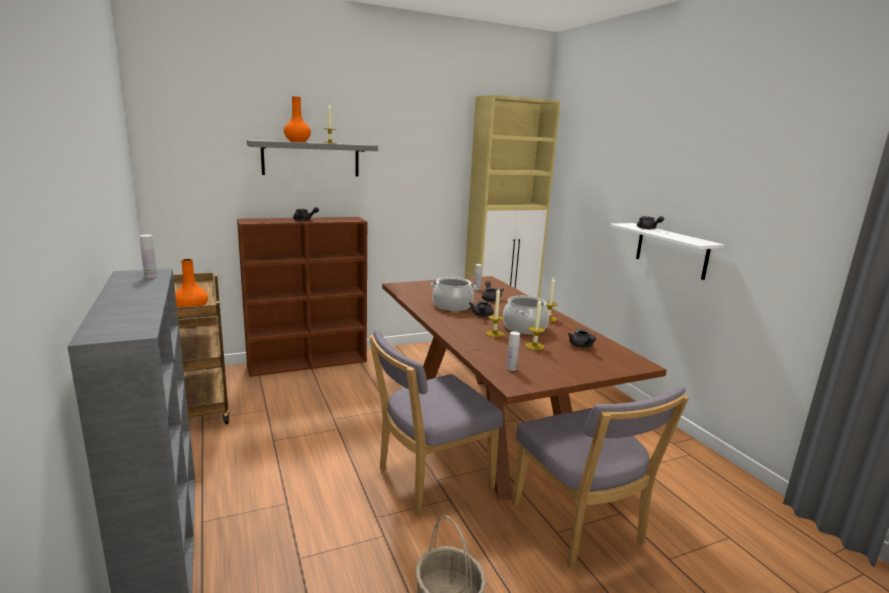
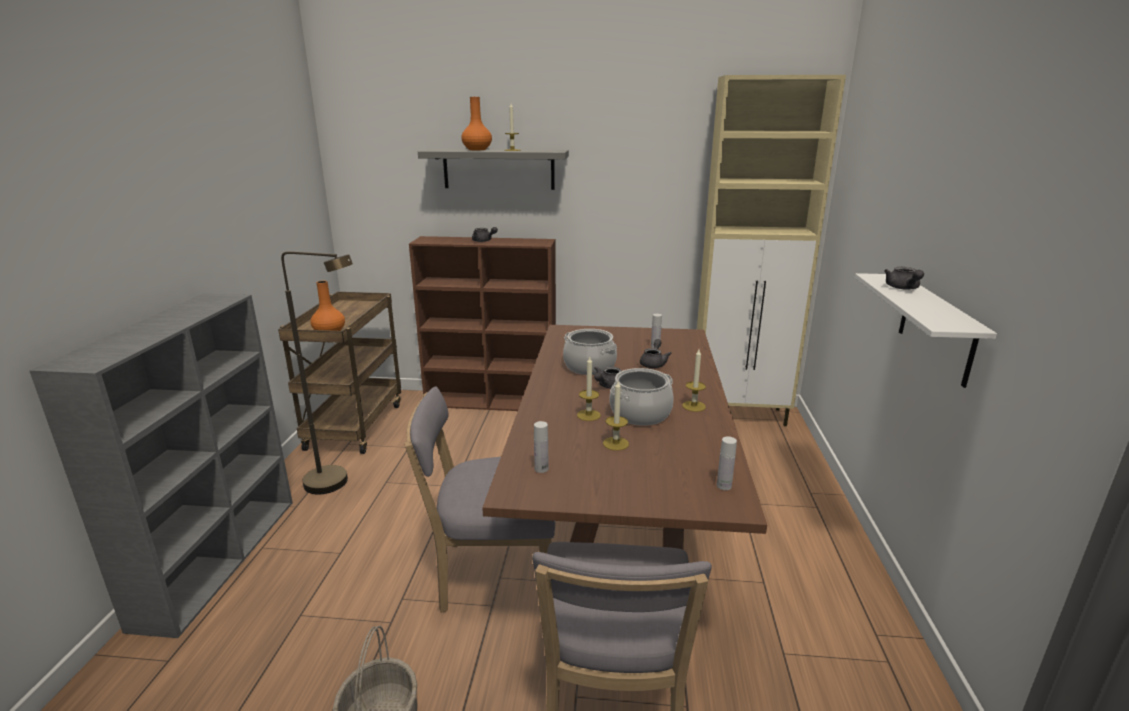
camera: 30 degrees right, 5 degrees up
(150, 276) = (217, 302): white bottle -> white bottle (724, 486)
(225, 452) = (337, 483): none -> brown floor lamp
(582, 346) = (682, 457): grey teapot -> none

